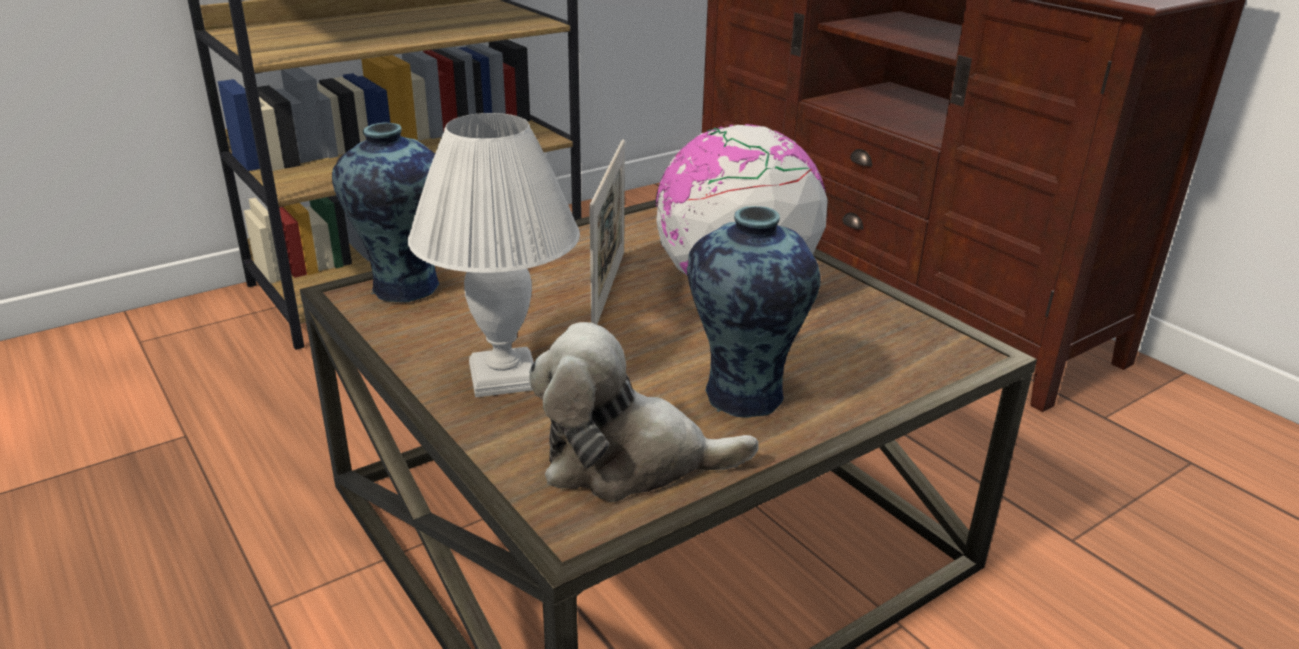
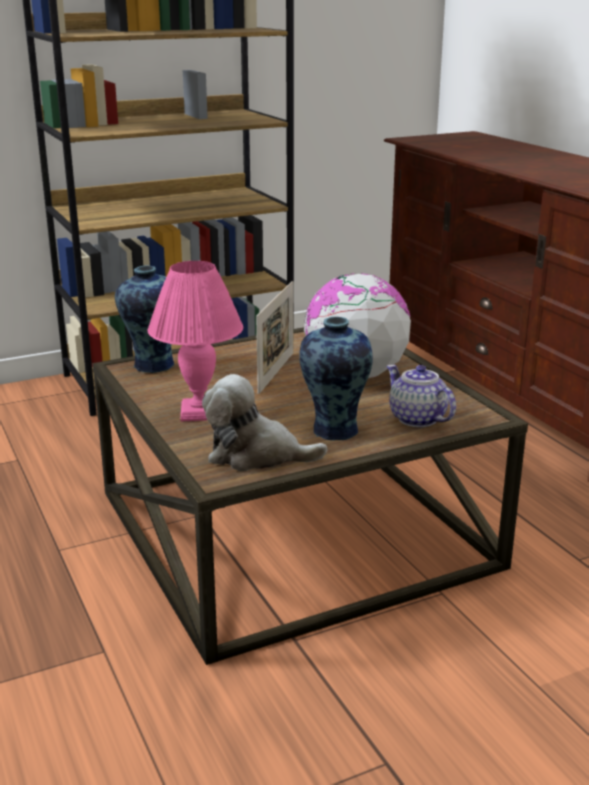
camera: 10 degrees right, 5 degrees down
(502, 375) = (198, 412): white table lamp -> pink table lamp
(864, 362) = (416, 418): none -> teapot

